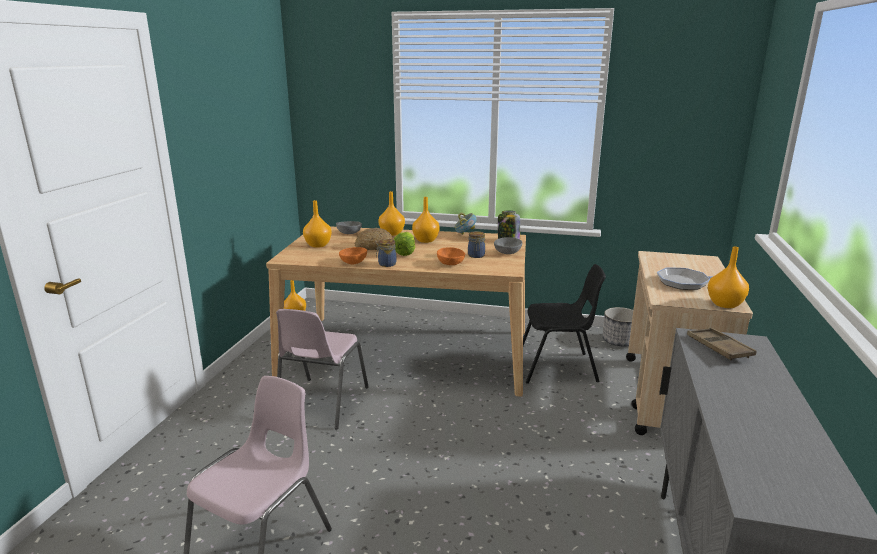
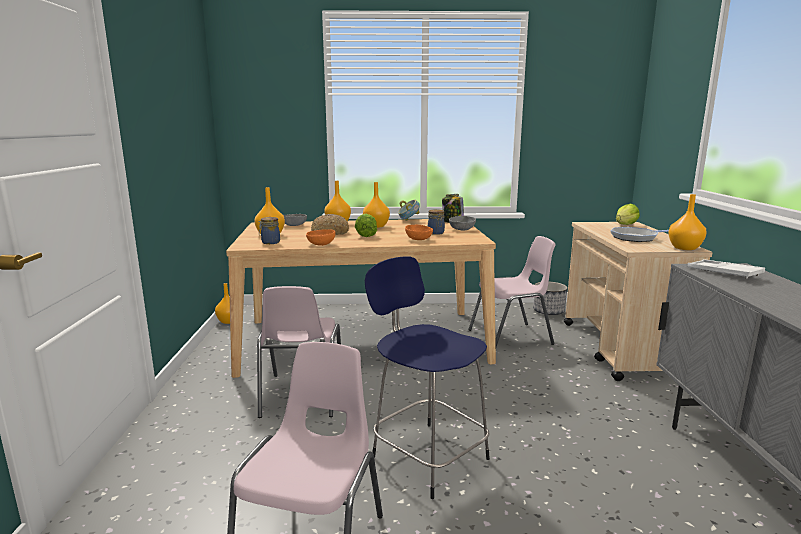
camera: 15 degrees left, 5 degrees down
(386, 264) = (356, 243): jar -> jar (270, 242)
(400, 482) = (427, 455): none -> blue stool
(558, 368) = (511, 337): black chair -> pink chair
(691, 262) = (622, 226): none -> lettuce
(719, 348) = (723, 273): brown tray -> white tray

